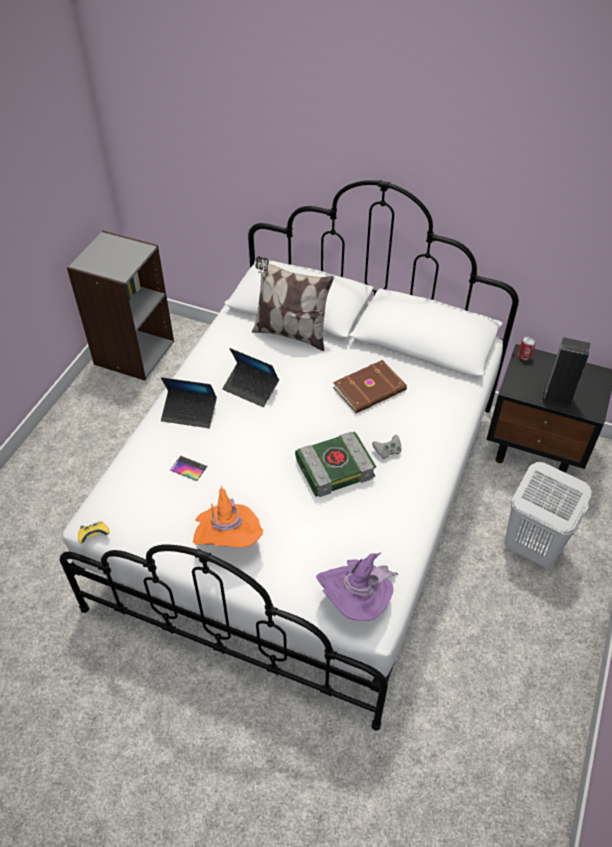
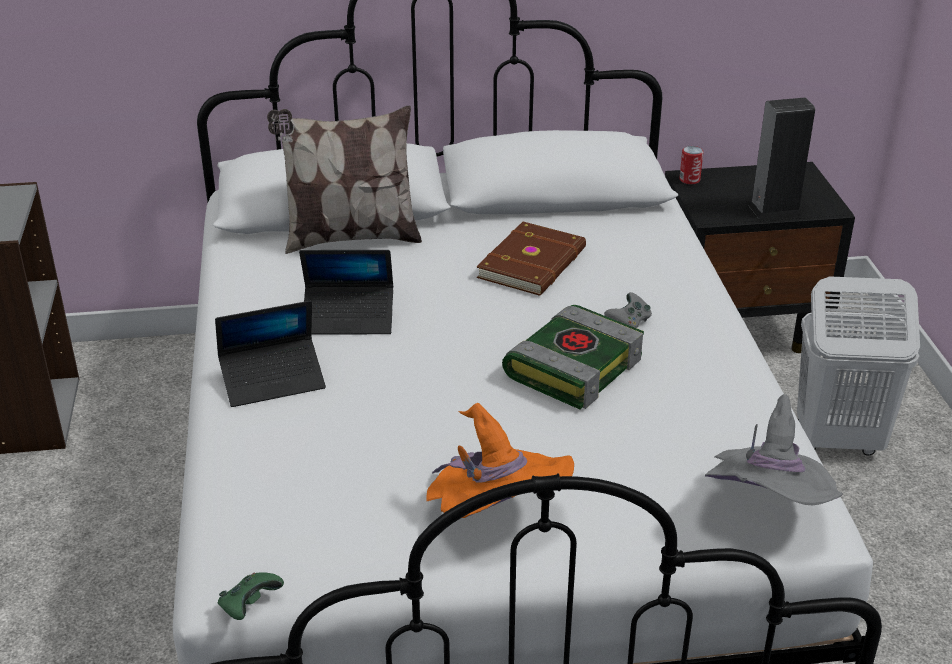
camera: 30 degrees left, 15 degrees down
(94, 536) = (249, 606): yellow game controller -> green game controller
(188, 468) = (338, 450): phone -> none
(357, 600) = (767, 510): purple hat -> grey hat

